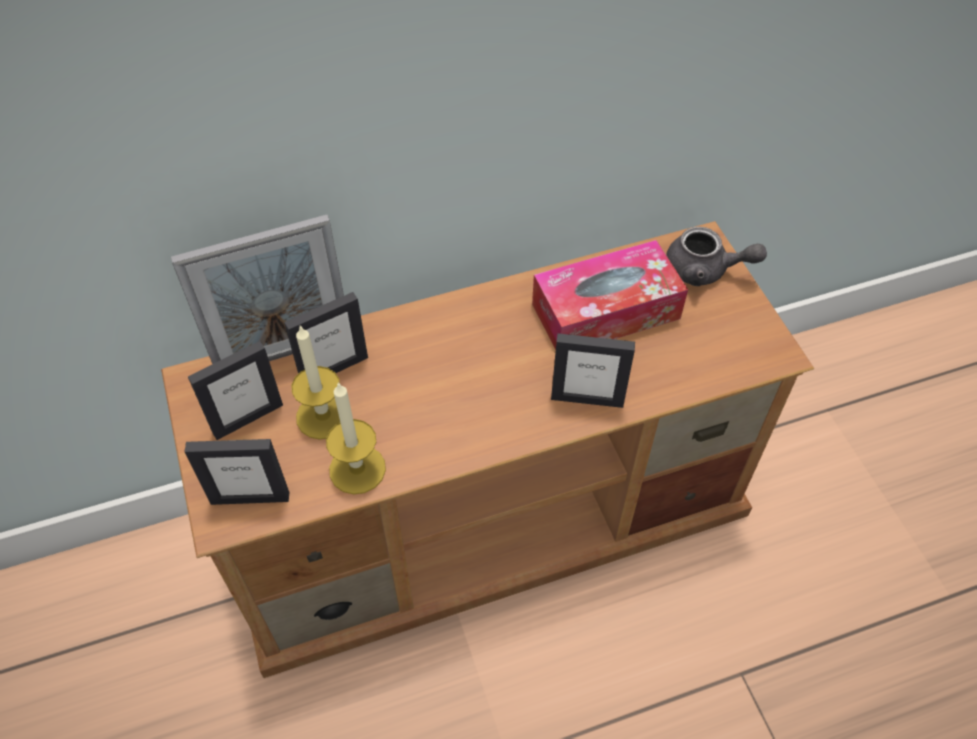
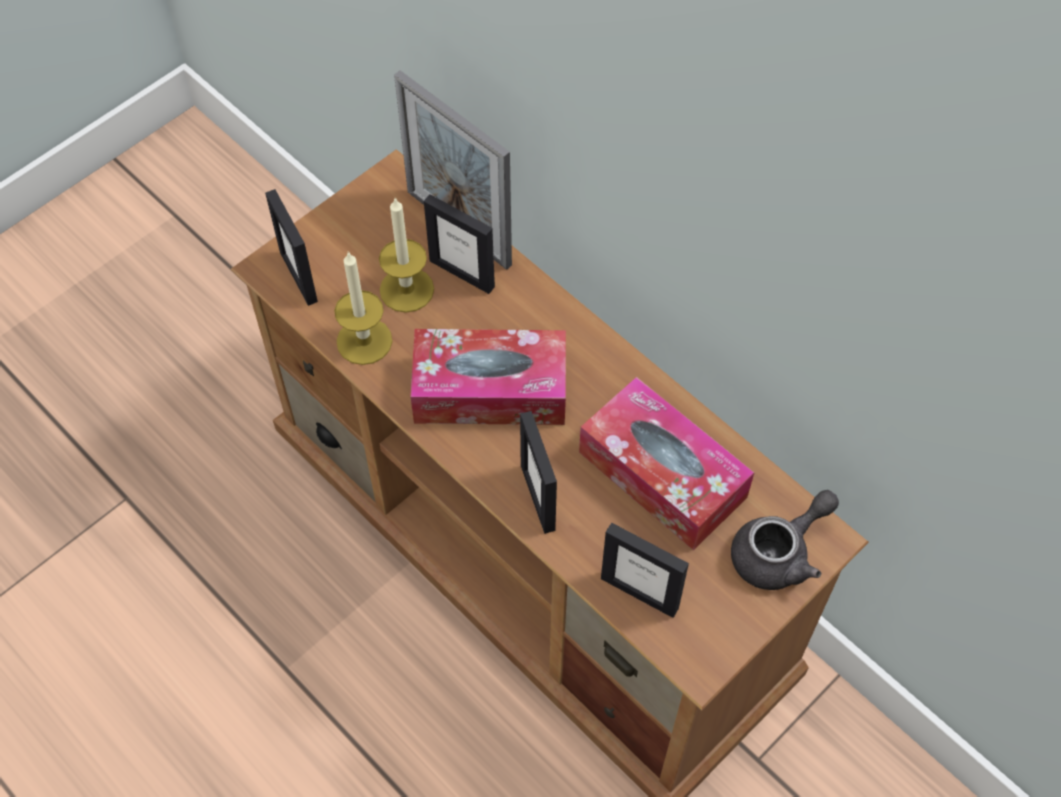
camera: 65 degrees right, 5 degrees up
(247, 418) = (376, 235): picture frame -> picture frame (639, 593)
(465, 393) = (490, 390): none -> tissue box
(705, 270) = (779, 553): grey teapot -> grey teapot turned 120 degrees counterclockwise

